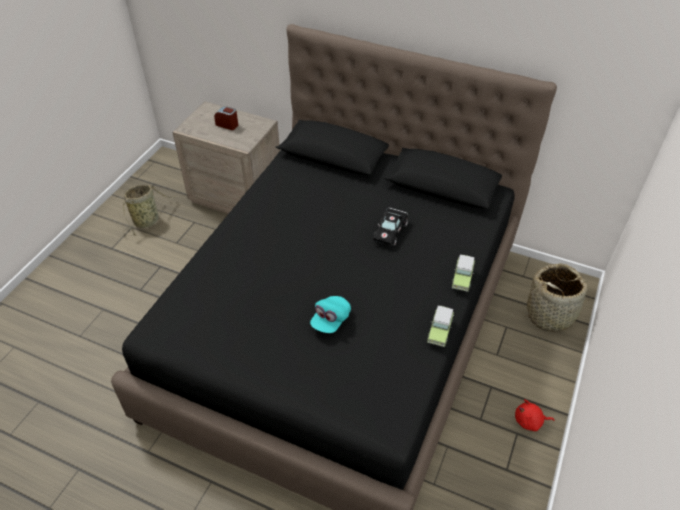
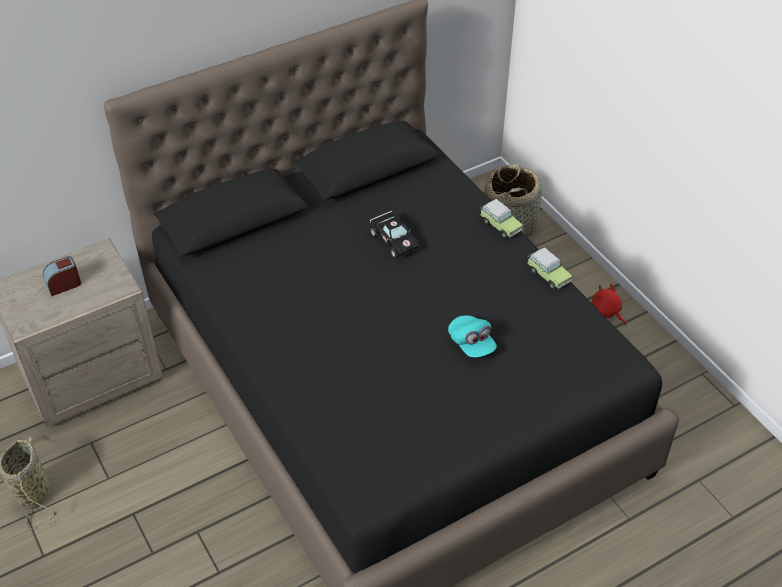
camera: 55 degrees left, 0 degrees up
(530, 421) = (606, 312): red plush toy -> red plush toy turned 105 degrees clockwise

